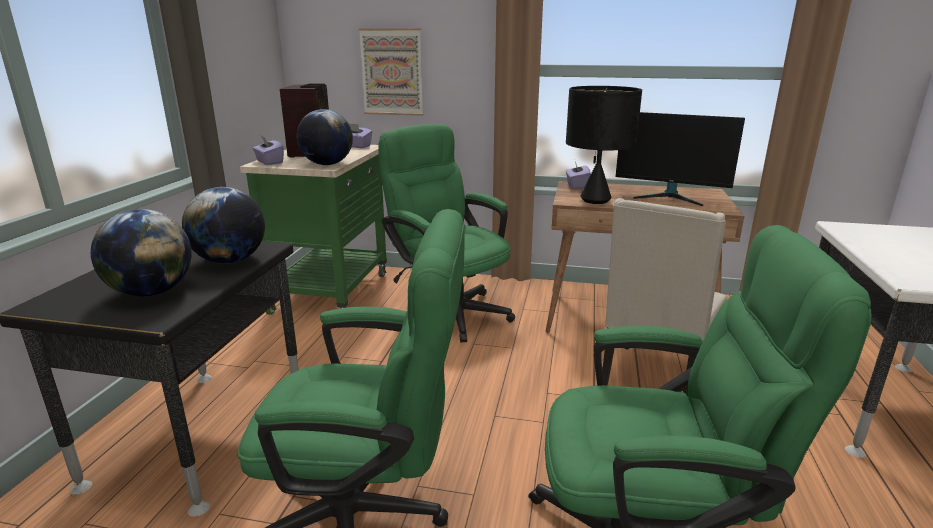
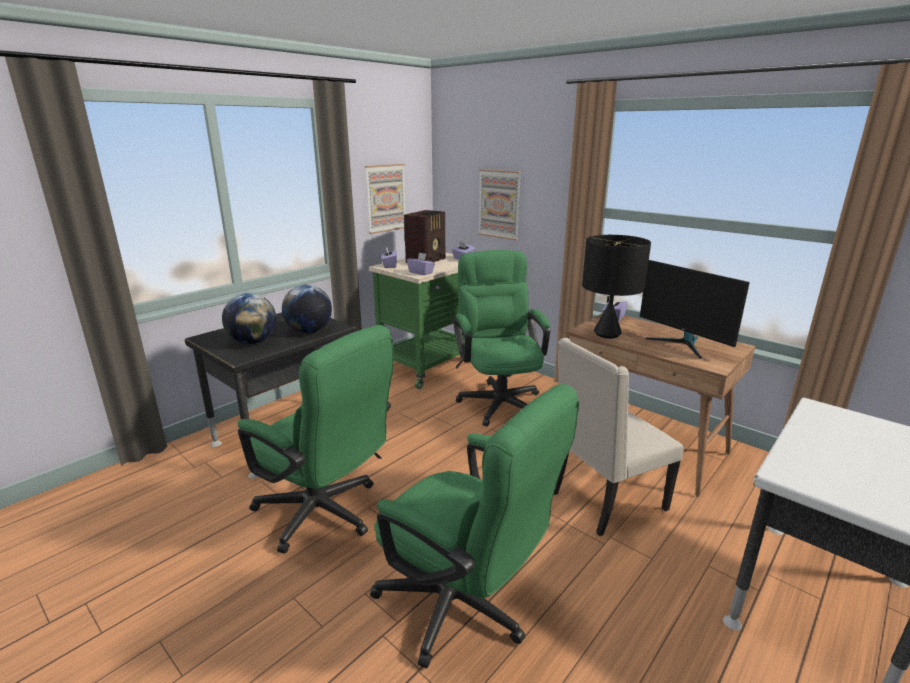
camera: 30 degrees right, 0 degrees up
(236, 70) = (385, 198): none -> picture
(327, 164) = (421, 272): globe -> purple tissue box

